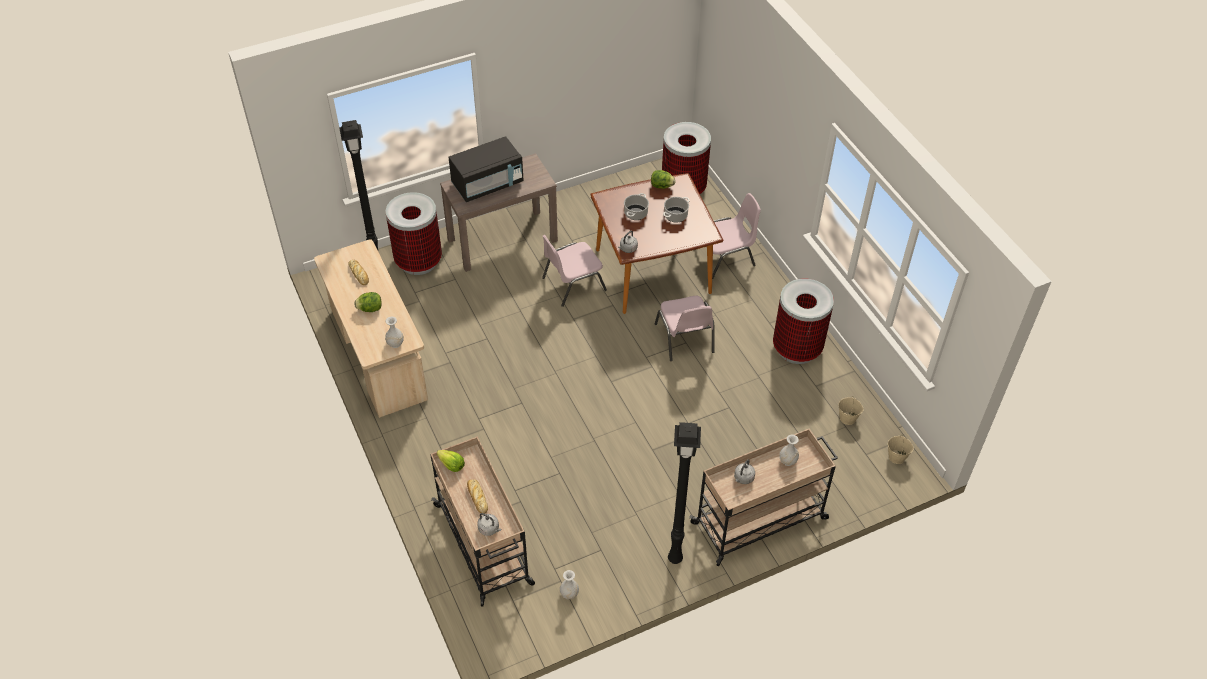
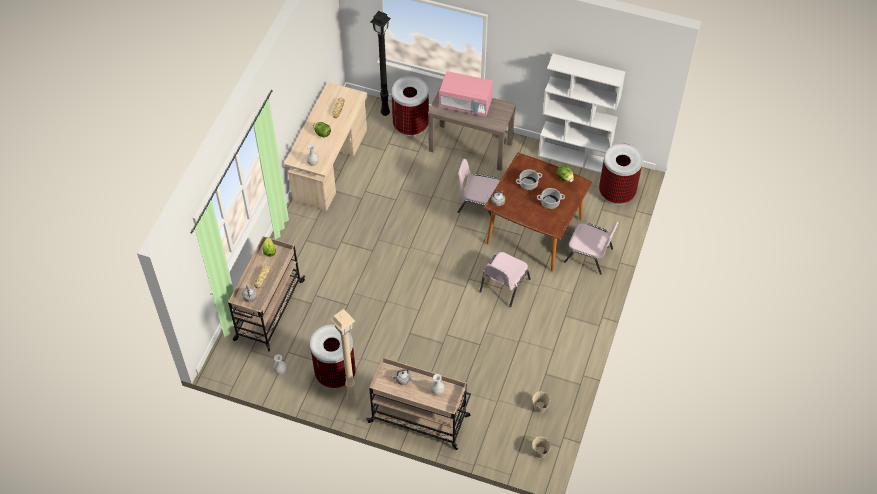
camera: 45 degrees right, 5 degrees up
(488, 184) = (466, 104): black microwave -> pink microwave
(610, 184) = (574, 157): none -> white bookcase
(674, 559) = (351, 399): black floor lamp -> beige floor lamp
(797, 348) = (562, 343): trash can -> trash can (335, 373)

